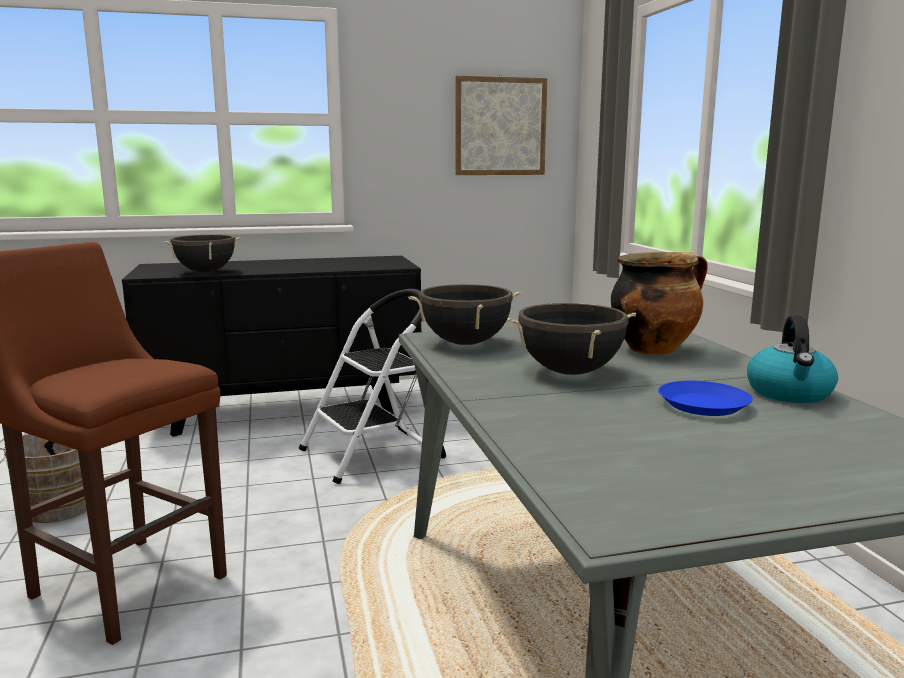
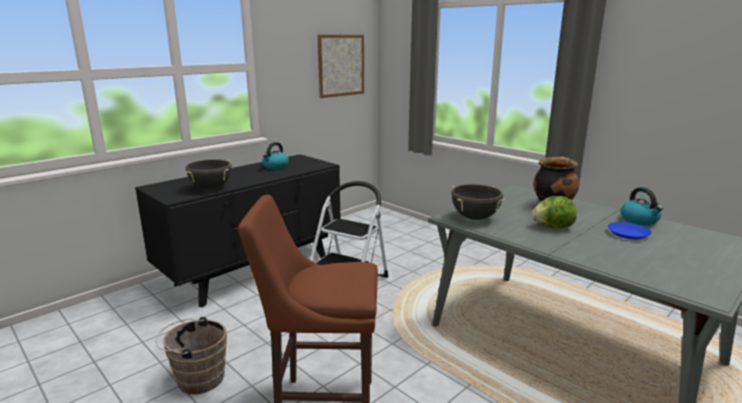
camera: 30 degrees left, 5 degrees up
(333, 262) = (275, 167): none -> kettle
(570, 372) = (552, 227): black cooking pot -> lettuce

